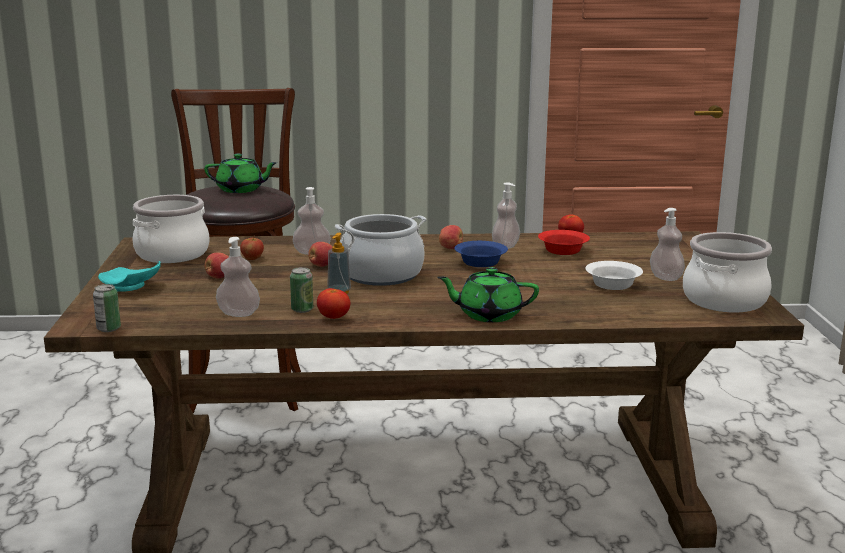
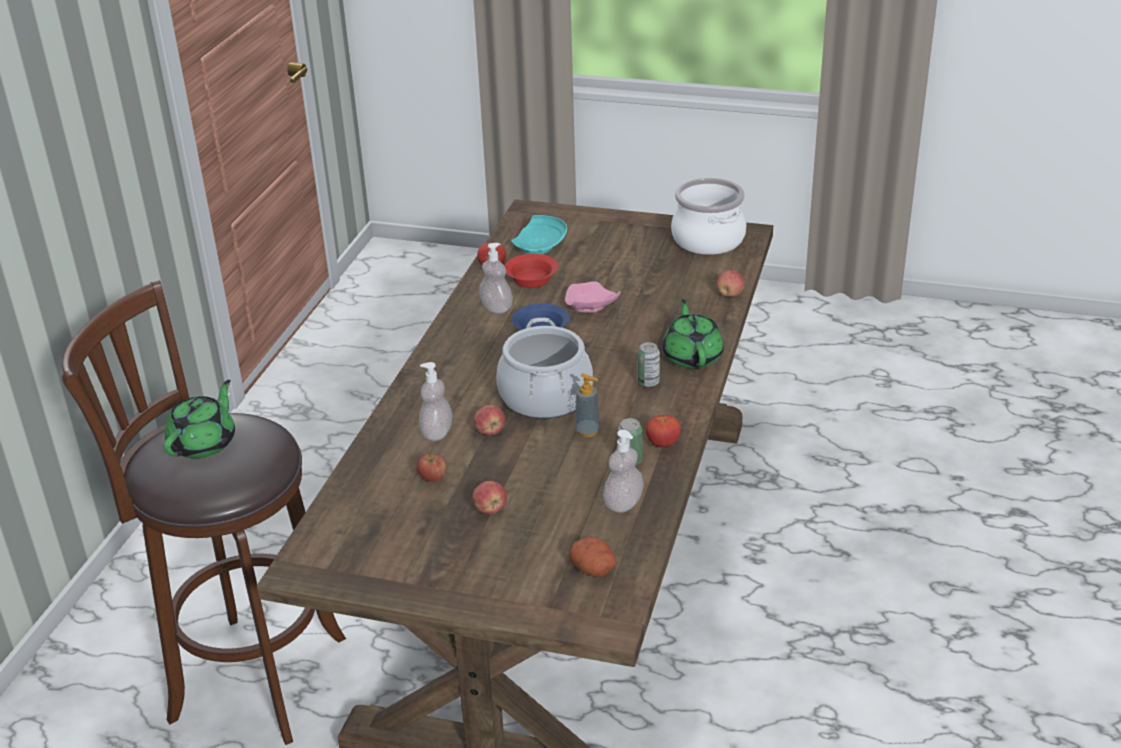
camera: 70 degrees left, 15 degrees up
(108, 329) = (631, 600): can -> can (648, 382)
(130, 287) = (491, 581): turquoise plate -> turquoise plate (540, 246)
(148, 314) = (594, 569): none -> potato
(172, 254) = (370, 542): cooking pot -> none
(451, 248) = (480, 340): apple -> apple (730, 294)
(488, 315) = (692, 356): green teapot -> green teapot turned 150 degrees clockwise
(538, 272) = (589, 307): none -> pink plate
(613, 285) = (646, 278): white bowl -> none
(665, 277) = (639, 250): soap dispenser -> none

